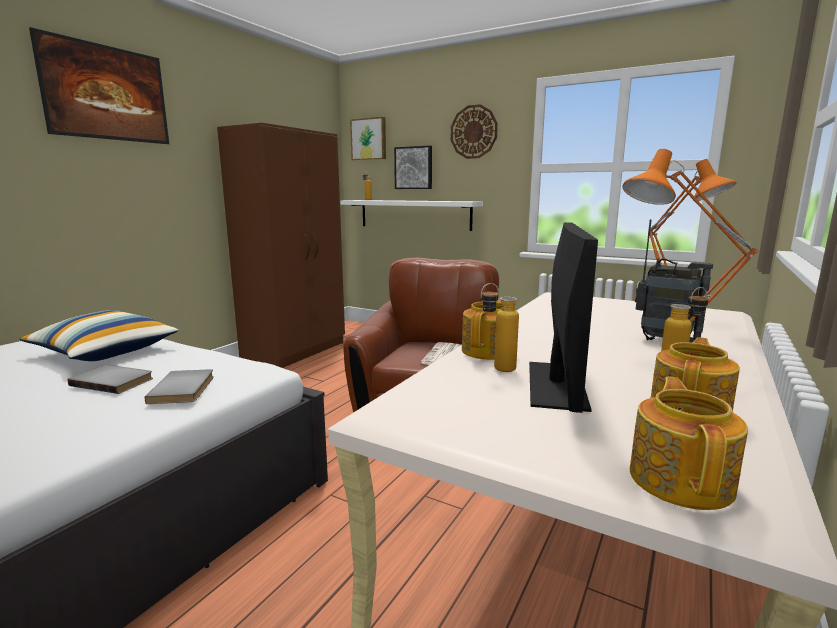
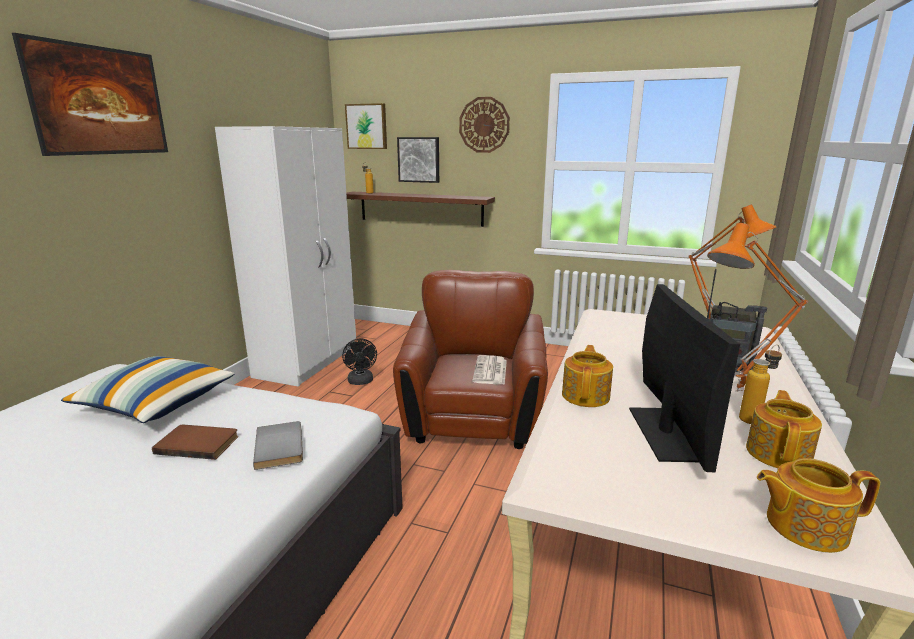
camera: 10 degrees left, 5 degrees up
(114, 381) = (199, 443): grey book -> brown book
(296, 351) = (308, 361): brown wardrobe -> white wardrobe
(336, 370) = (361, 382): none -> black fan
(414, 214) = (420, 208): white shelf -> brown shelf
(496, 370) = (607, 419): bottle -> none
(681, 479) = (804, 526): teapot -> teapot turned 90 degrees counterclockwise

